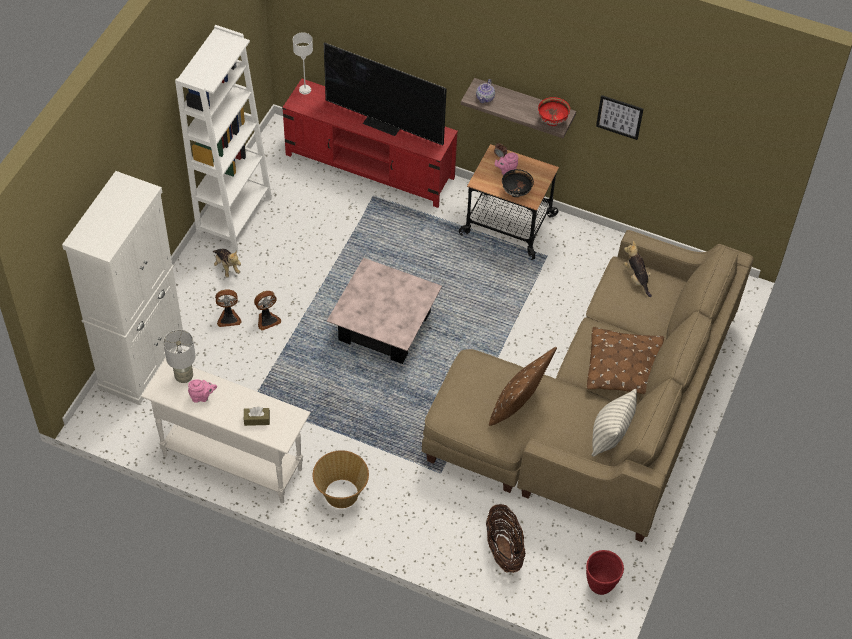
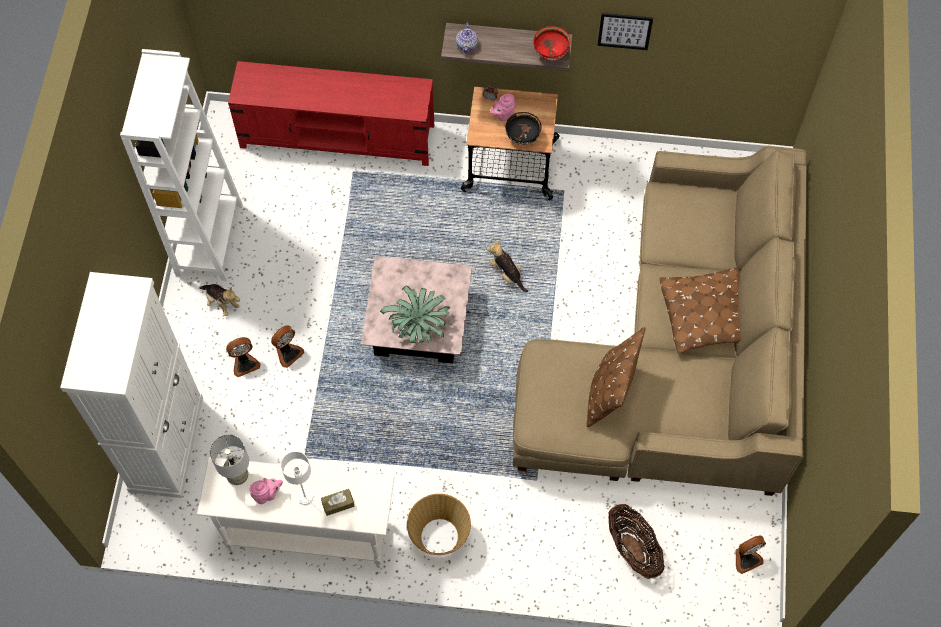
camera: 15 degrees left, 10 degrees up
(305, 89) = (246, 74): white table lamp -> white table lamp (305, 497)
(380, 319) = (419, 325): none -> potted plant
(384, 123) = (348, 92): television -> none
(600, 585) = (746, 558): red planter -> fan
(610, 436) = (718, 400): pillow -> none
(636, 278) = (683, 203): plush toy -> plush toy (507, 274)

